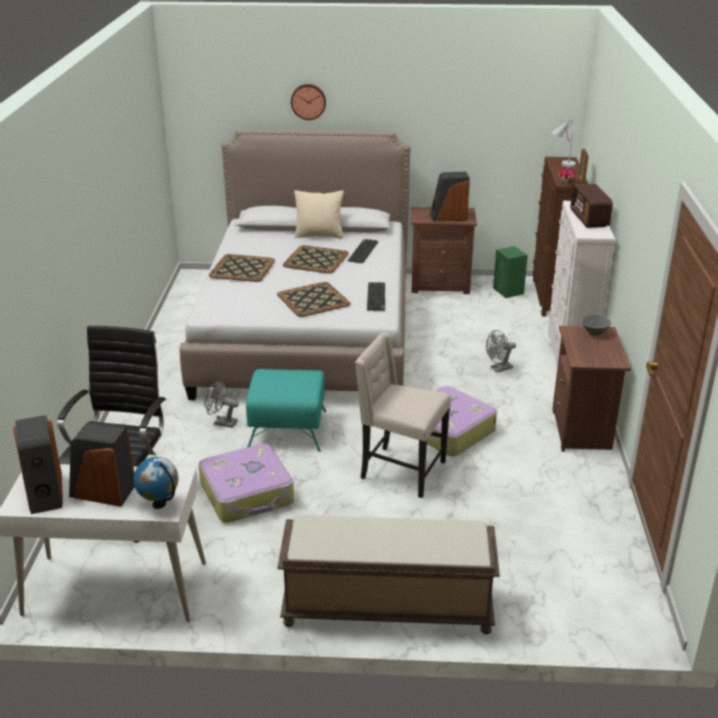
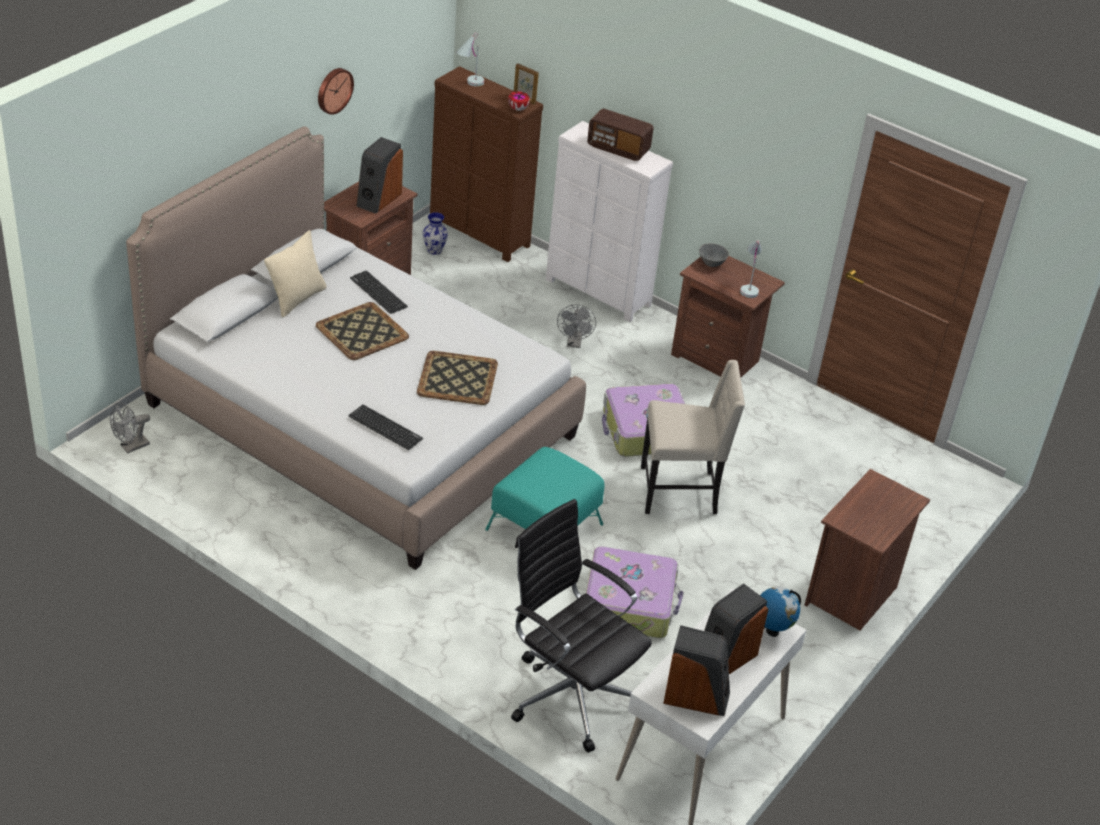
camera: 60 degrees left, 10 degrees up
(221, 422) = (486, 565): grey fan -> grey fan (131, 447)
(241, 268) = (324, 390): tray -> none
(308, 101) = (207, 134): wall clock -> wall clock (333, 90)
(376, 297) = (495, 338): keyboard -> keyboard (385, 427)
(386, 607) = (852, 595): brown bench -> brown nightstand
(400, 471) = (680, 491): beige chair -> beige chair turned 150 degrees counterclockwise
(508, 291) = (434, 250): green speaker -> vase
(593, 356) = (748, 287): none -> white table lamp

